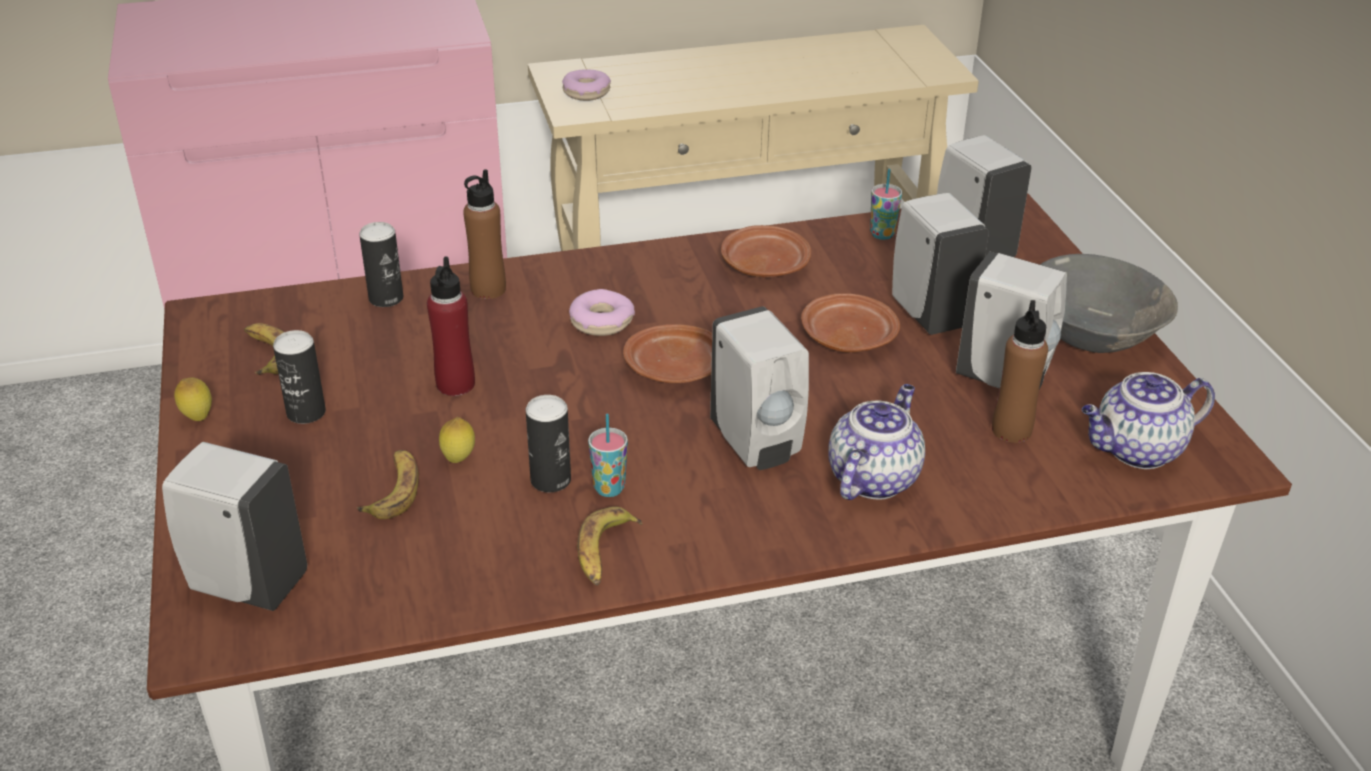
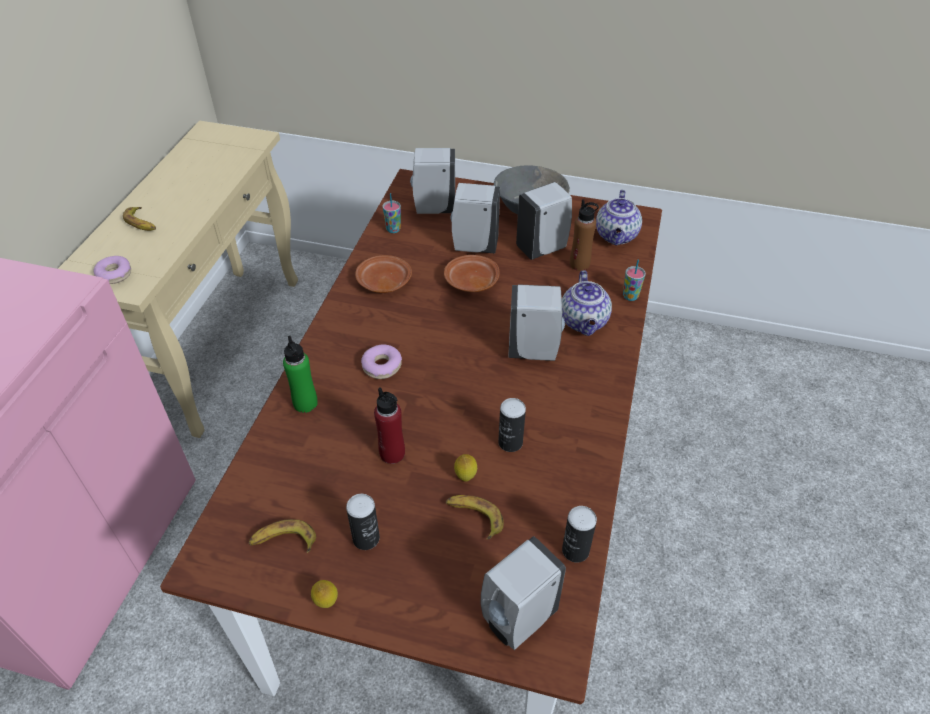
camera: 60 degrees left, 10 degrees up
(386, 298) = (271, 456): can -> can (575, 550)
(488, 289) = (305, 403): brown bottle -> green bottle
(605, 553) = (583, 443): banana -> banana (142, 223)
(609, 488) = (532, 421): cup -> cup (630, 296)
(675, 369) = (449, 354): brown plate -> none
(873, 477) = (584, 322): teapot -> teapot turned 150 degrees counterclockwise

